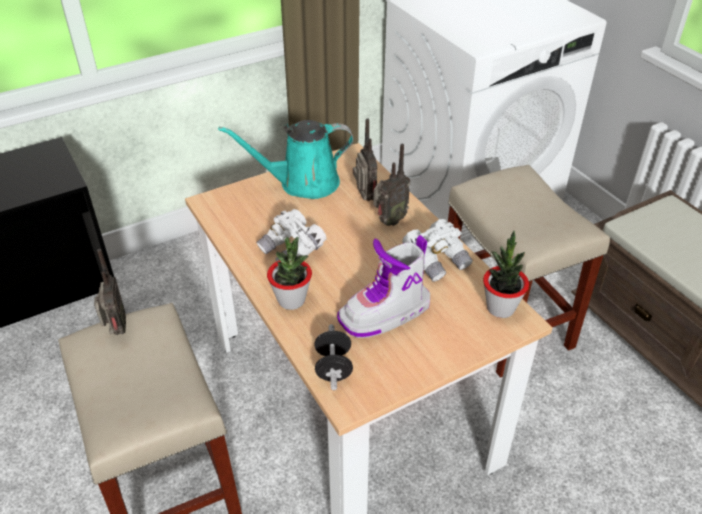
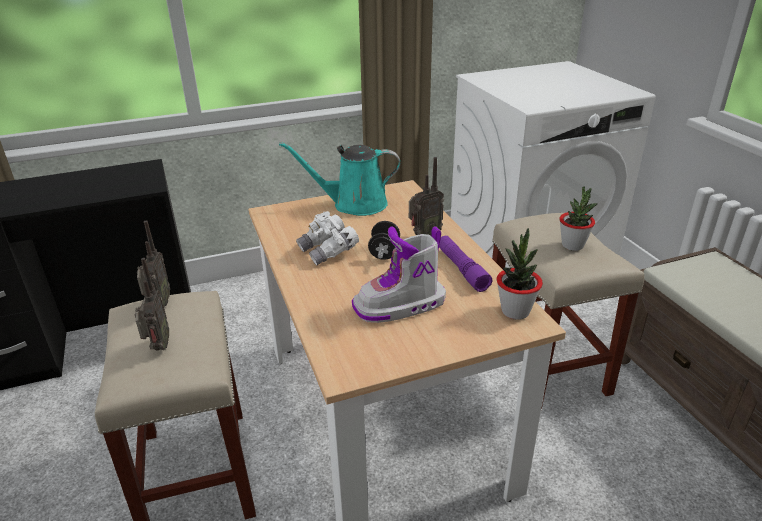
camera: 10 degrees right, 10 degrees down
(291, 300) = (315, 288): potted plant -> potted plant (572, 245)
(333, 368) = (337, 344): black dumbbell -> black dumbbell (384, 252)
(364, 199) = (406, 219): radio -> radio (158, 347)
(436, 260) = (461, 269): white binoculars -> purple flashlight

